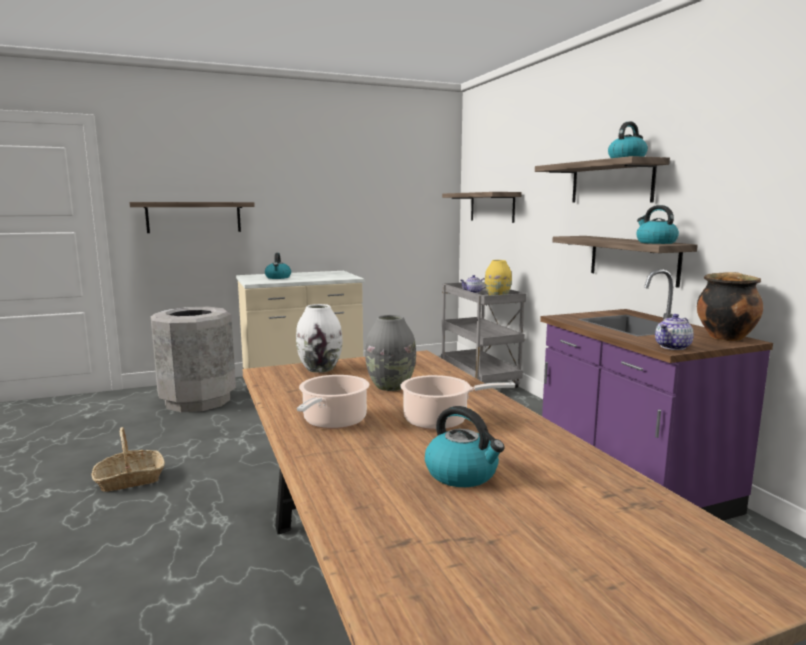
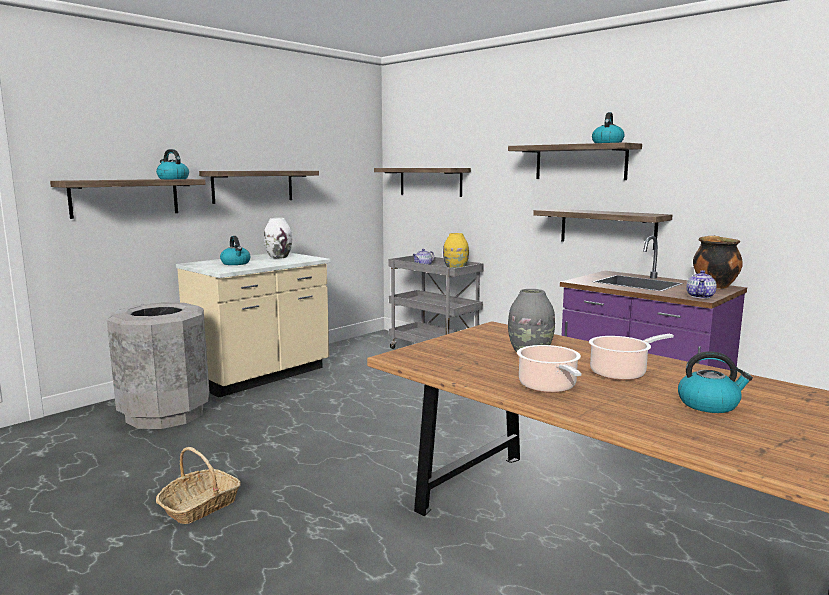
camera: 25 degrees left, 0 degrees up
(314, 209) = (253, 186): none -> shelf
(320, 368) = (439, 348): white vase -> white vase (279, 257)
(655, 242) = (640, 214): kettle -> kettle (172, 179)

